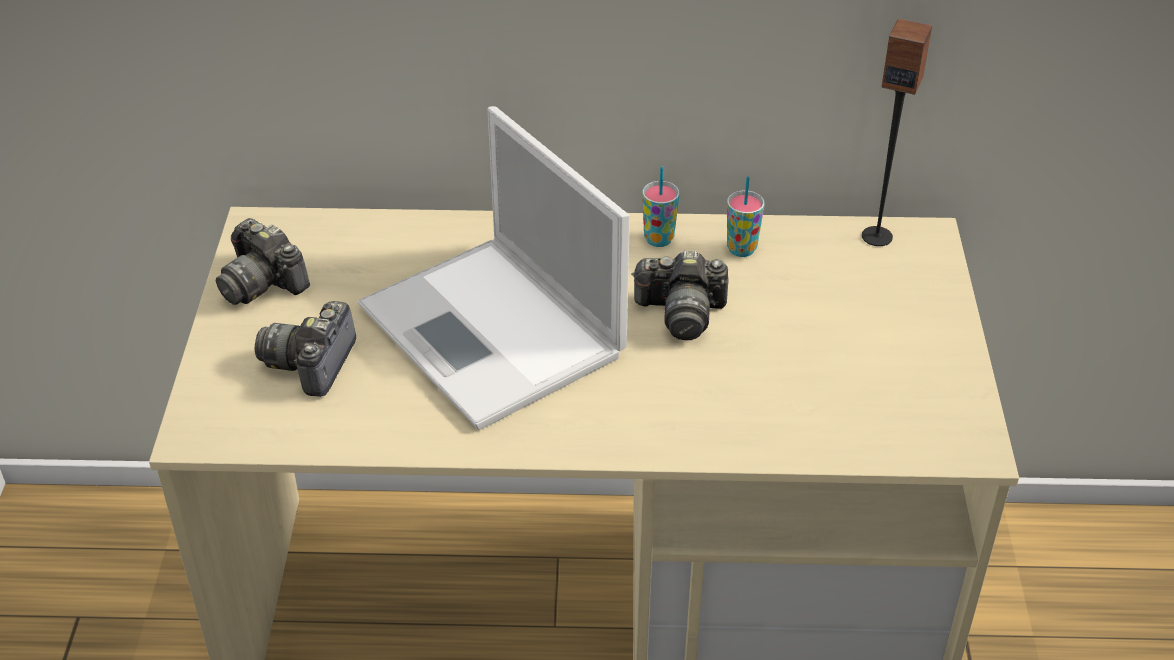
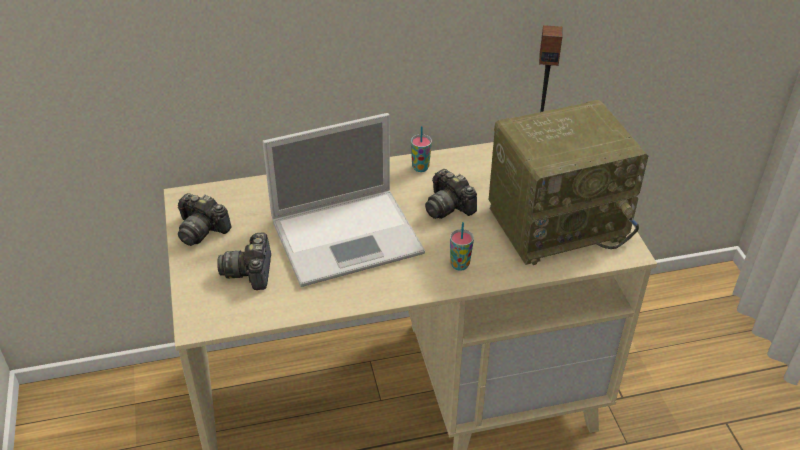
camera: 15 degrees left, 0 degrees up
(495, 333) = (349, 235): laptop -> laptop turned 60 degrees counterclockwise
(681, 313) = (448, 206): camera -> camera turned 60 degrees clockwise
(741, 249) = (467, 166): cup -> cup (460, 265)
(864, 372) = (558, 221): none -> radio

